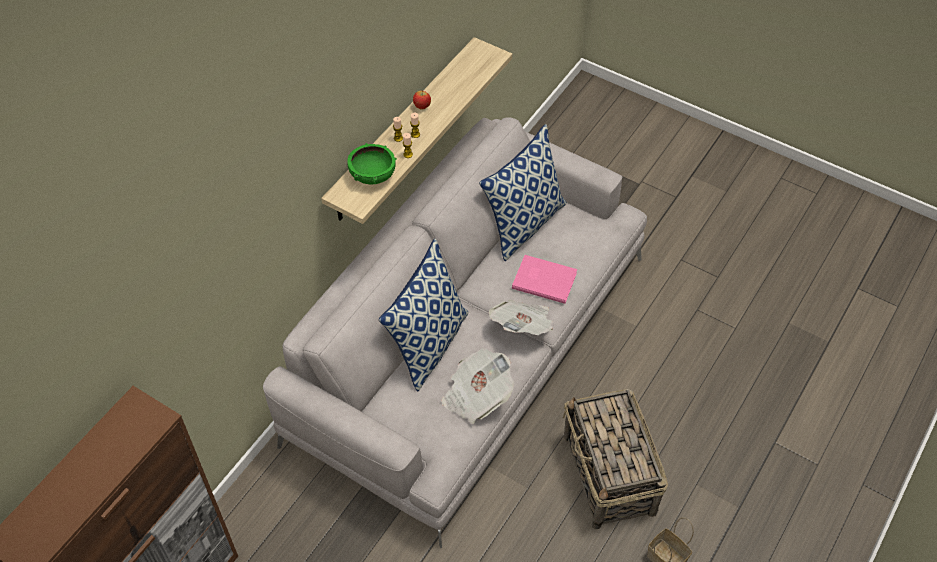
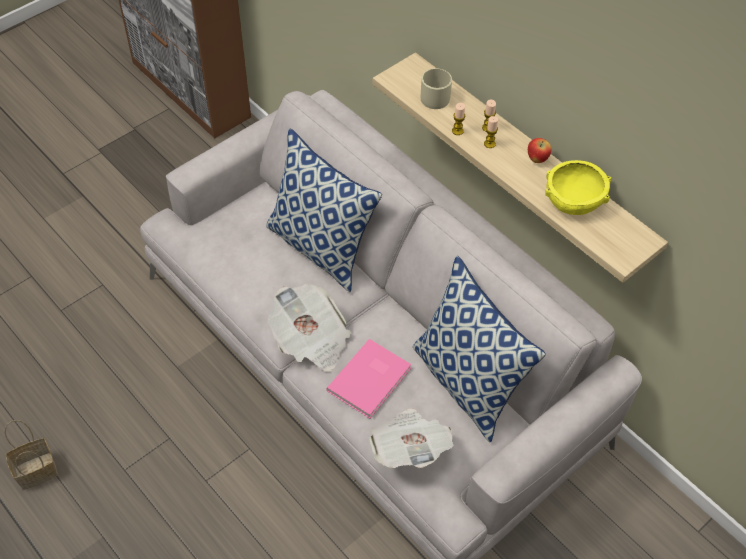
camera: 105 degrees right, 0 degrees up
(372, 175) = (435, 96): green bowl -> beige mug
(455, 83) = (574, 200): none -> yellow bowl
(476, 395) = (239, 273): newspaper -> newspaper (409, 448)
(609, 476) = (154, 448): basket -> none

